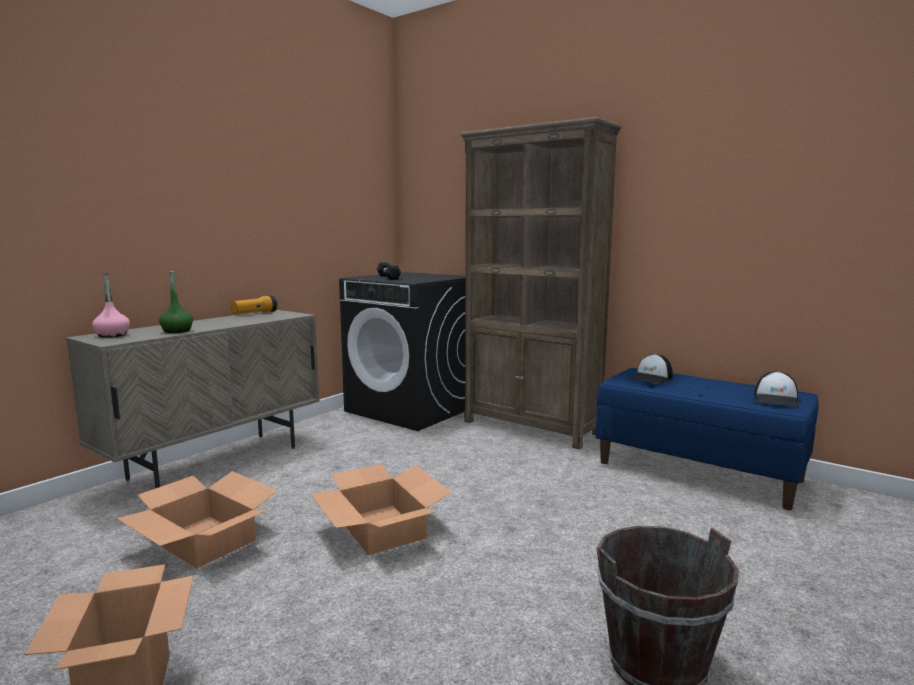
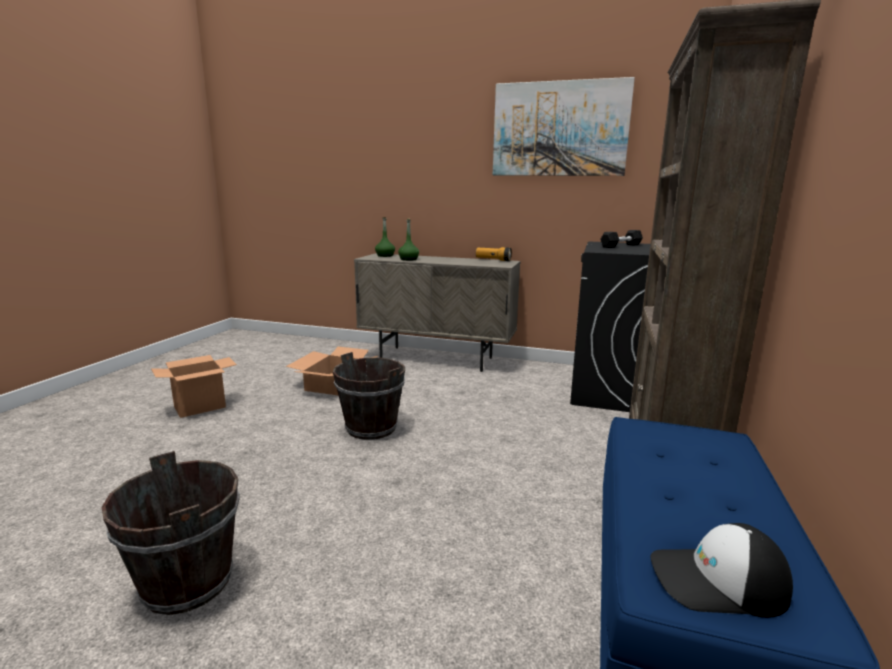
camera: 70 degrees right, 5 degrees up
(112, 335) = (385, 256): pink bottle -> green bottle
(294, 162) = (559, 129): none -> picture
(381, 529) = (371, 428): cardboard box -> brown bucket
(651, 378) = (694, 450): cap -> none

